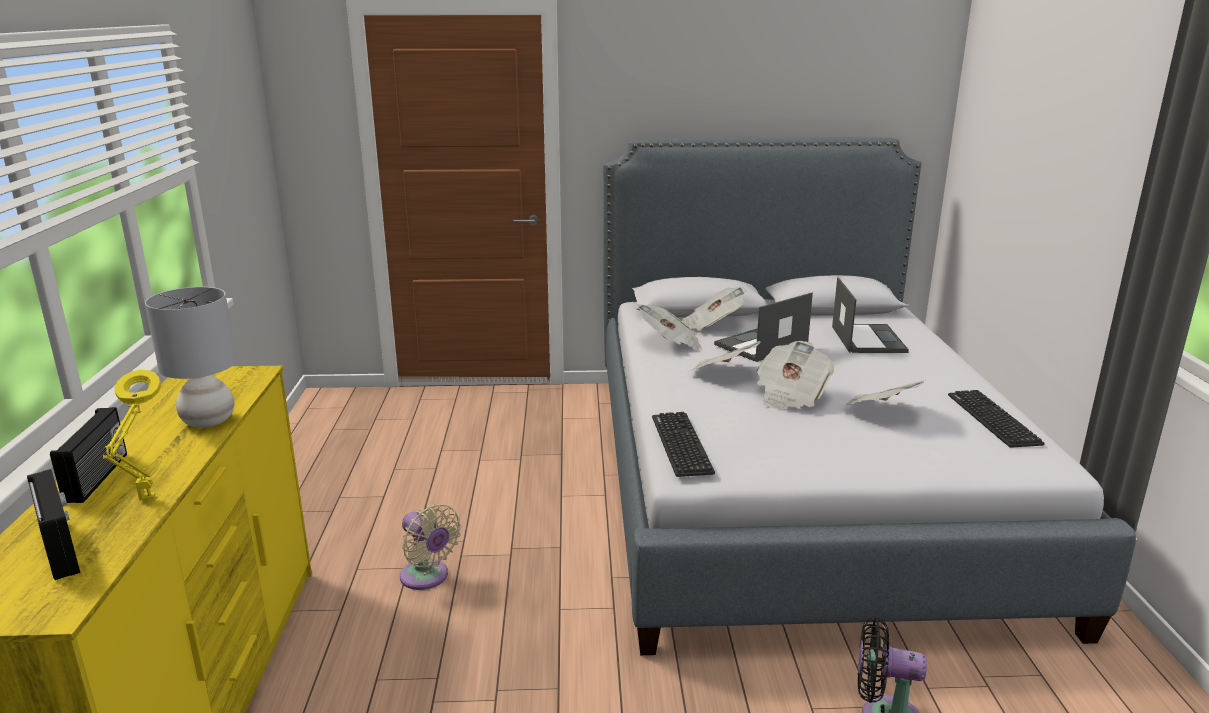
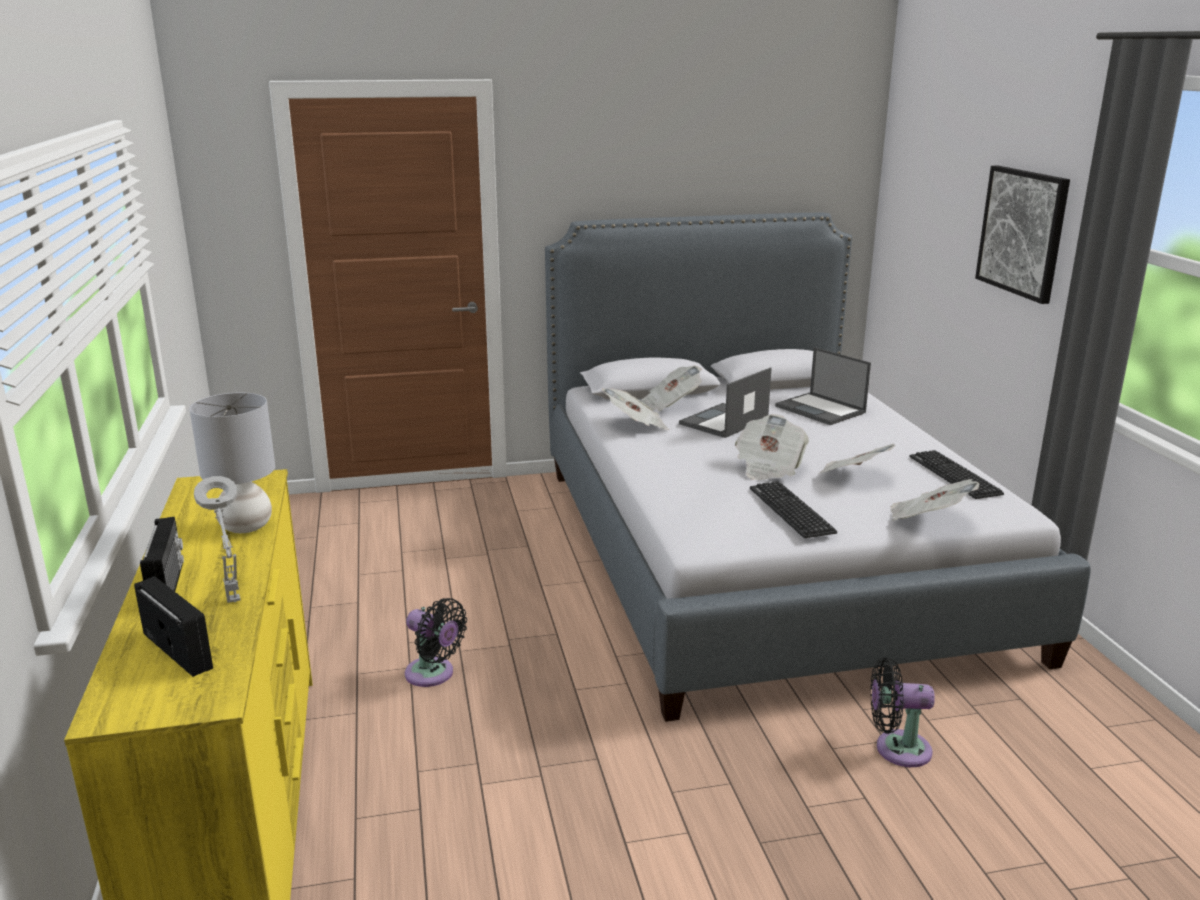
camera: 10 degrees left, 0 degrees up
(146, 501) = (234, 603): yellow table lamp -> grey table lamp
(427, 577) = (433, 674): beige fan -> black fan
(681, 444) = (684, 519): keyboard -> keyboard (791, 510)
(723, 374) = (698, 451): newspaper -> newspaper (927, 520)
(867, 339) = (821, 410): laptop -> laptop turned 150 degrees clockwise
(1092, 159) = (1023, 232): none -> picture

